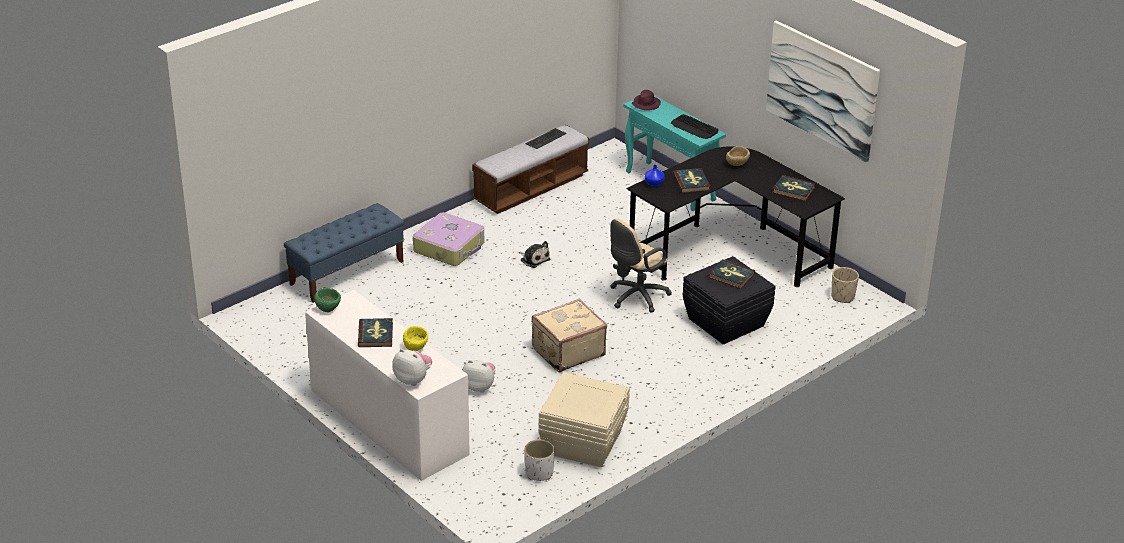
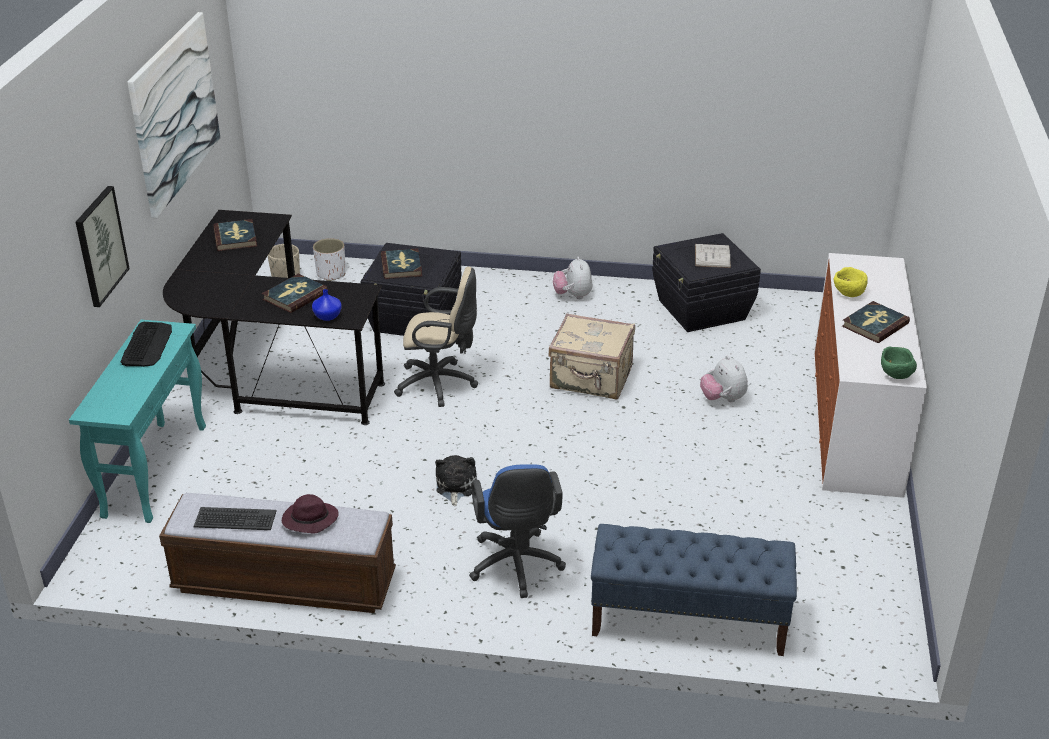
camera: 130 degrees left, 0 degrees up
(413, 379) = (887, 272): plush toy -> plush toy (573, 296)
(450, 247) = (516, 568): suitcase -> blue office chair
(539, 473) = (772, 311): white planter -> white planter (331, 274)
(581, 401) = (712, 256): none -> white book
(583, 442) = (701, 310): beige storage box -> black storage box
(646, 104) = (112, 406): purple hat -> purple hat (309, 520)
(715, 63) = (100, 246): none -> picture
(737, 164) = (215, 286): beige bowl -> none

